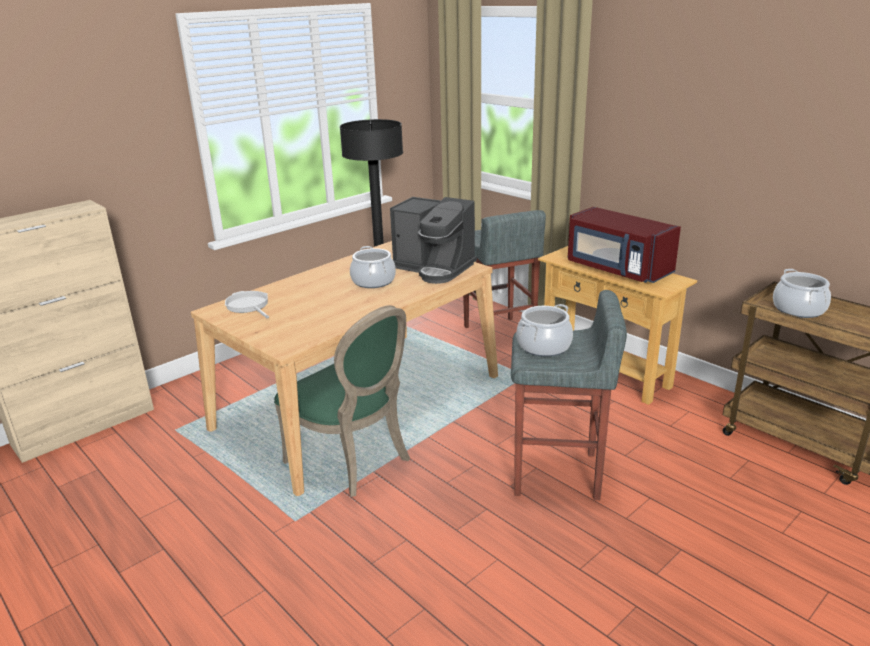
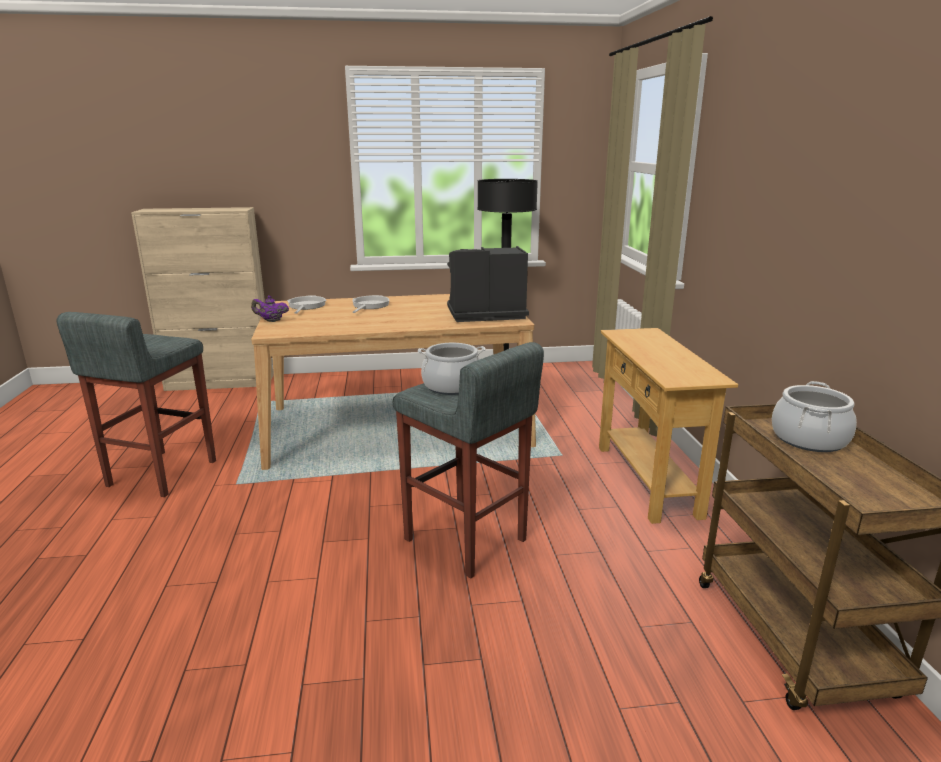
camera: 35 degrees right, 5 degrees down
(252, 334) = (271, 321): none -> purple teapot
(313, 287) = (369, 306): none -> frying pan
(354, 460) = (331, 463): green chair -> none
(373, 281) = (418, 312): cooking pot -> none
(434, 268) = (483, 314): coffee machine -> coffee machine turned 105 degrees clockwise
(498, 334) = (588, 416): grey stool -> grey stool (160, 474)
(617, 269) = (661, 355): red microwave -> none

